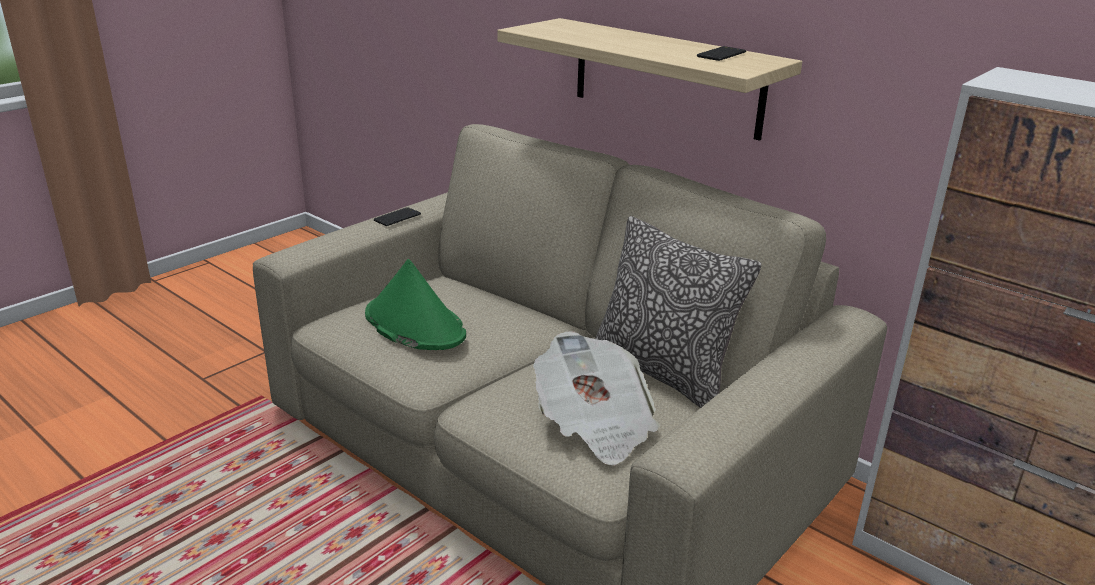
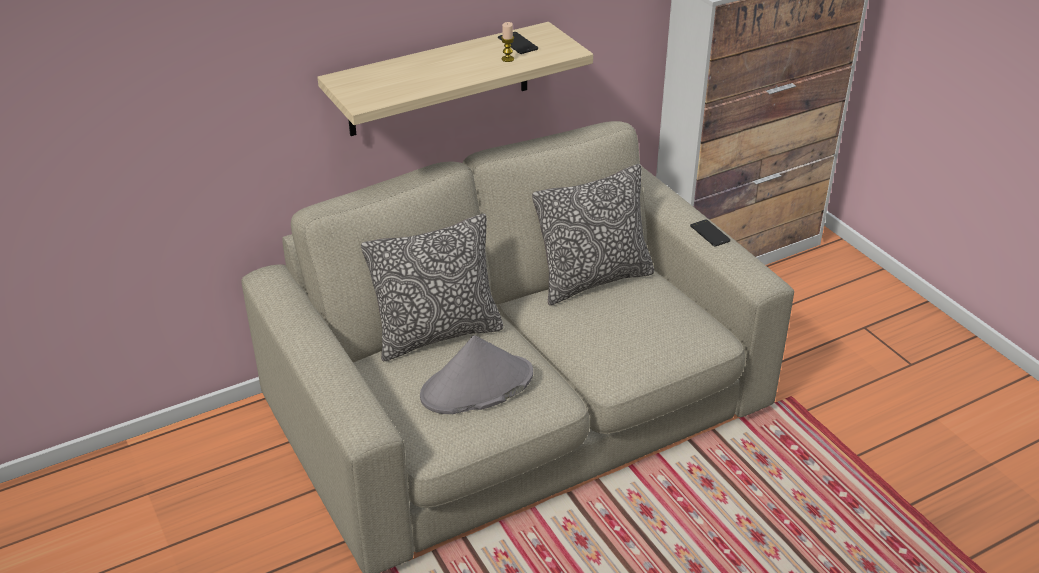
camera: 70 degrees left, 10 degrees up
(397, 217) = (318, 341): phone -> phone (710, 233)
(414, 324) = (477, 386): green hat -> grey hat
(501, 301) = (437, 334): none -> pillow
(595, 425) = (659, 324): newspaper -> none
(677, 54) = (507, 59): none -> candle

